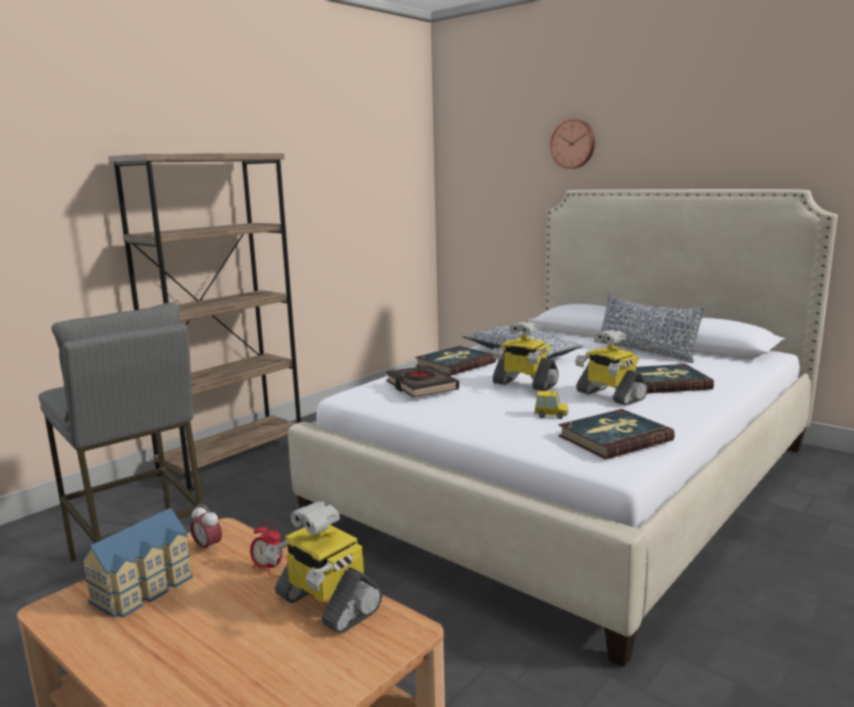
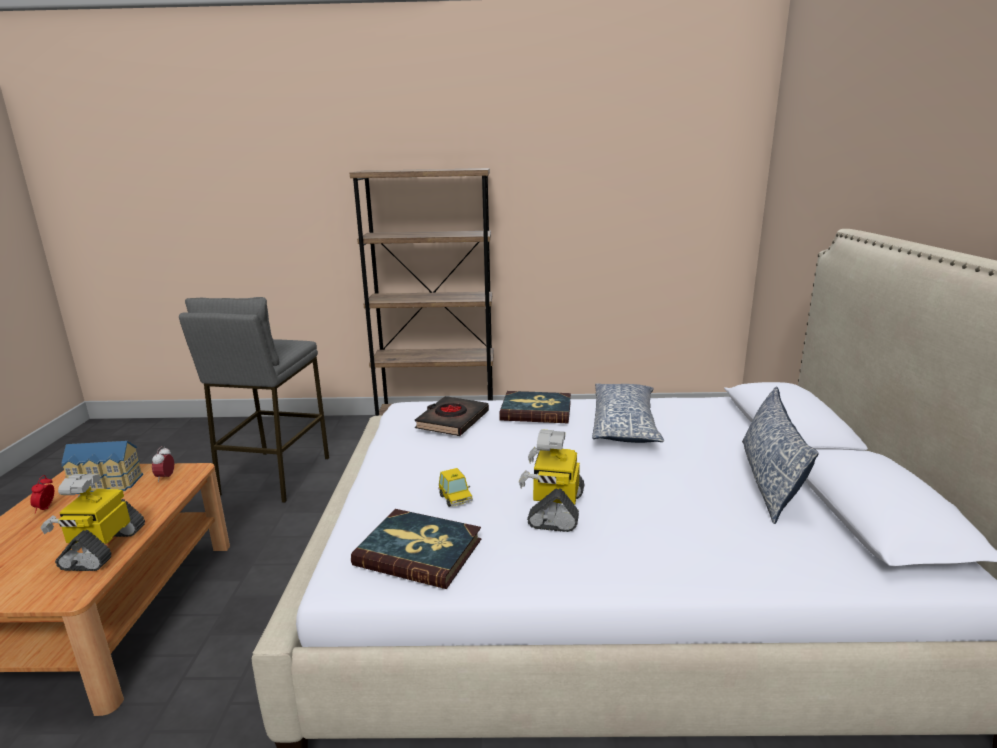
camera: 50 degrees right, 5 degrees up
(267, 568) = (146, 507): alarm clock -> alarm clock (46, 508)
(524, 384) = (524, 457): toy robot -> none
(573, 144) = (876, 160): wall clock -> none
(665, 383) = (653, 528): book -> none

